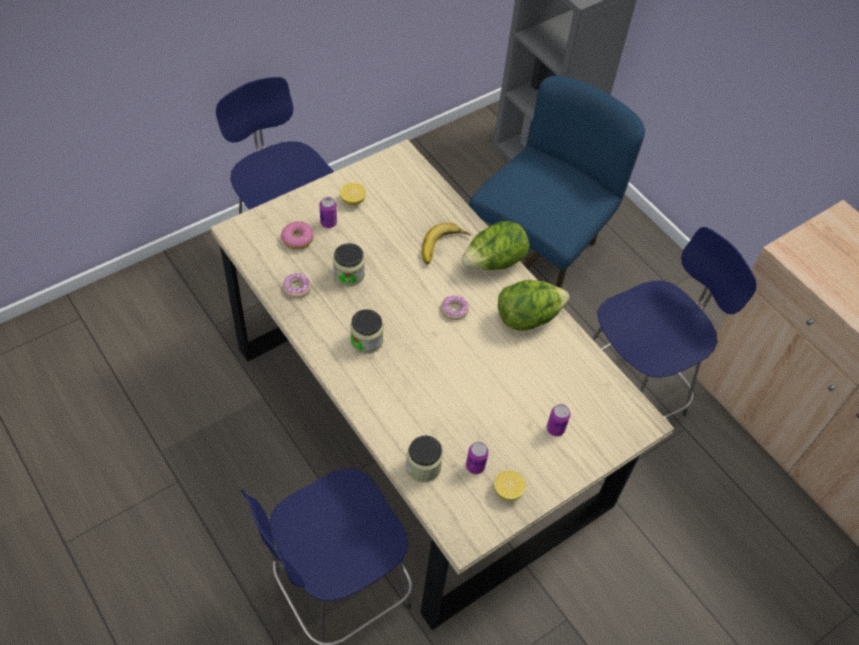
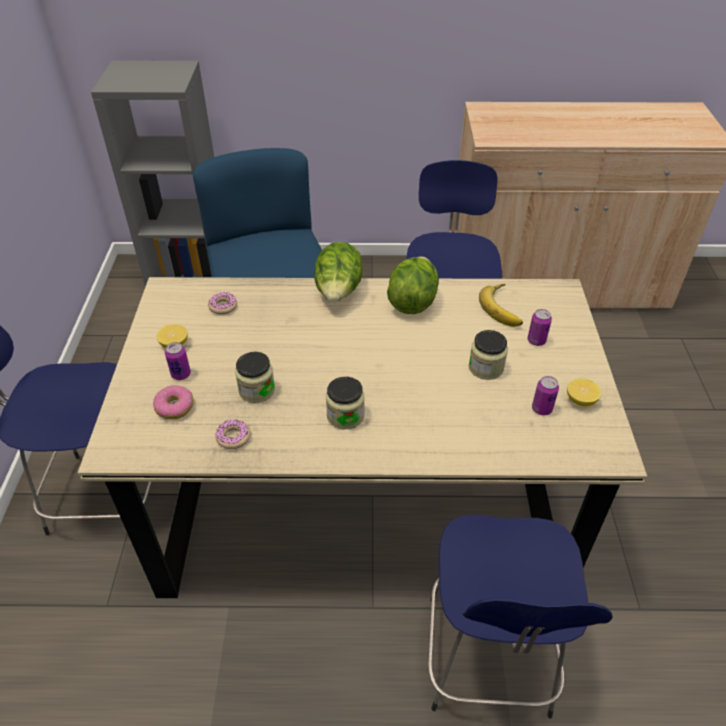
camera: 50 degrees left, 10 degrees down
(423, 467) = (519, 445): jar -> jar (486, 368)
(443, 248) = (292, 313): banana -> banana (504, 308)
(454, 310) = (365, 340): donut -> donut (223, 306)

